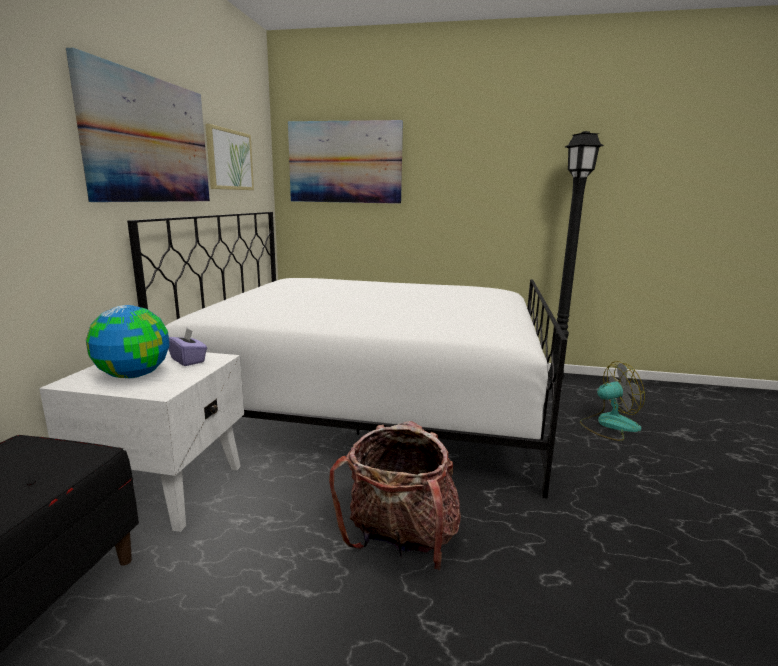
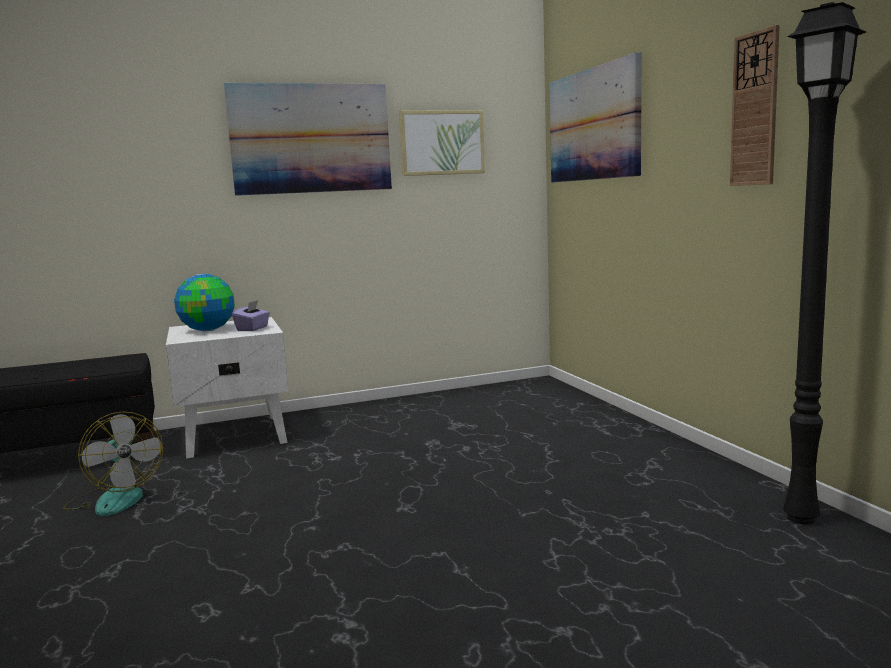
camera: 60 degrees right, 5 degrees down
(371, 406) = (472, 445): white bed -> none
(401, 541) = (222, 527): backpack -> none
(505, 173) = (755, 109): none -> wall clock
(609, 425) = (677, 593): fan -> fan (115, 499)

